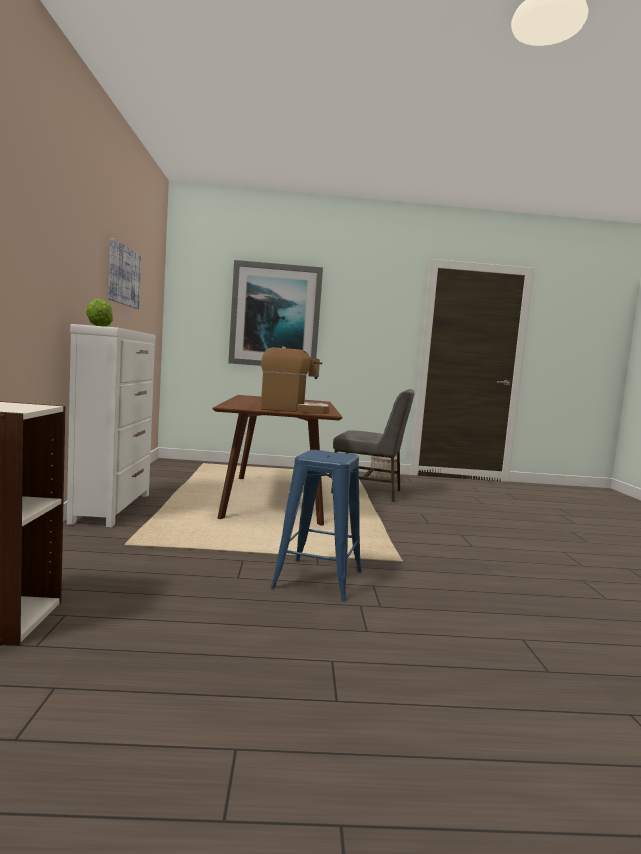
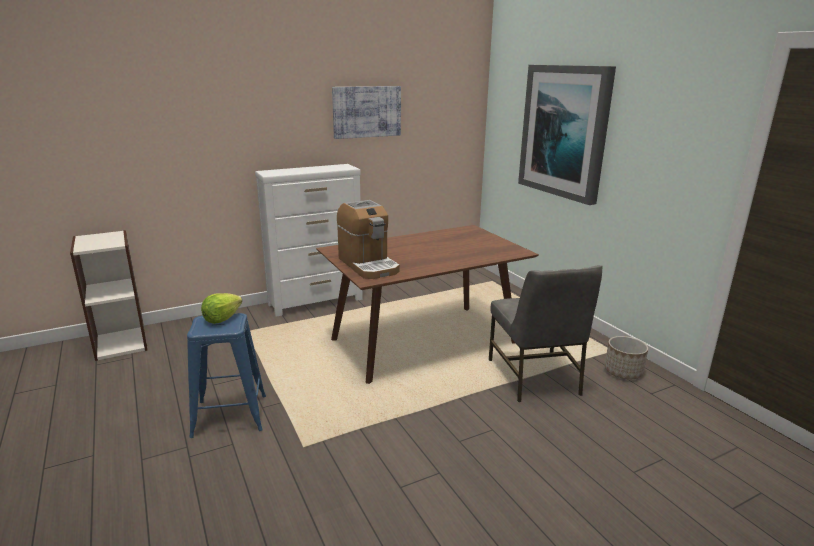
camera: 65 degrees right, 15 degrees up
(97, 326) = (280, 170): lettuce -> lettuce (222, 318)

